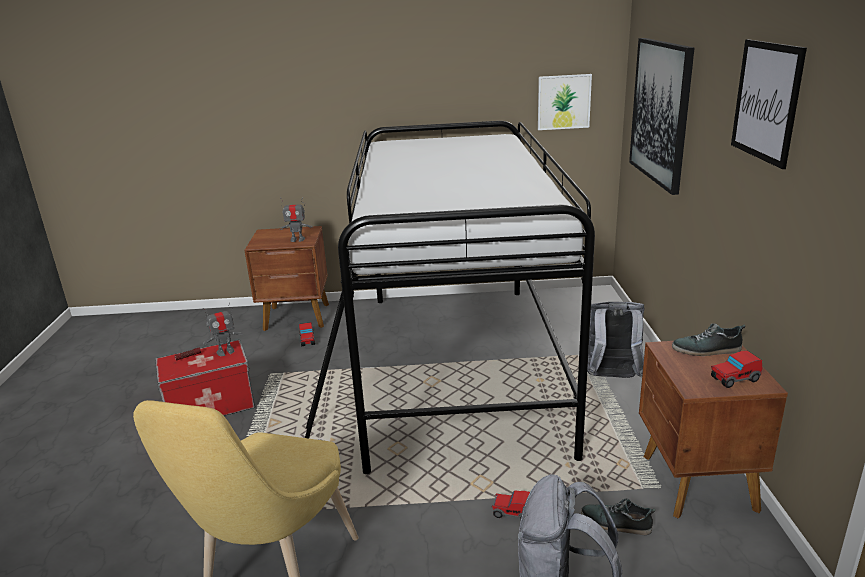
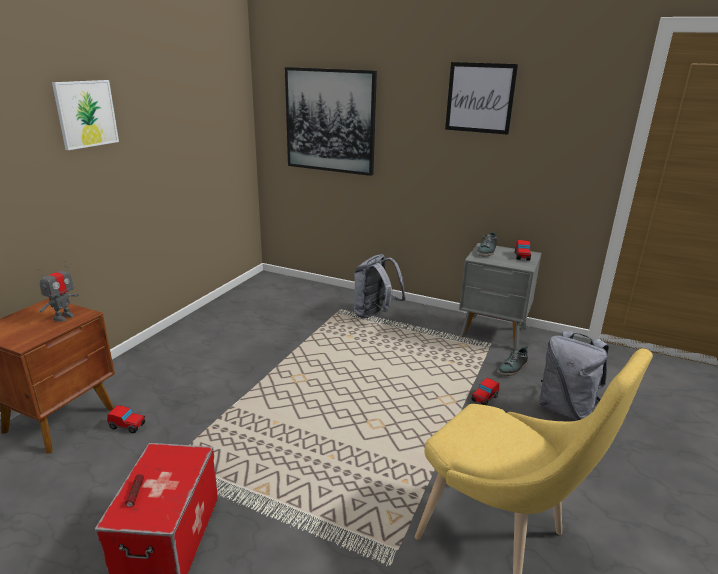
camera: 65 degrees left, 0 degrees up
(225, 352) = (166, 459): toy robot -> none
(454, 366) = (289, 361): black bed -> none
(563, 102) = (224, 123): picture -> picture (86, 114)
(697, 483) = (494, 333): brown nightstand -> grey nightstand

